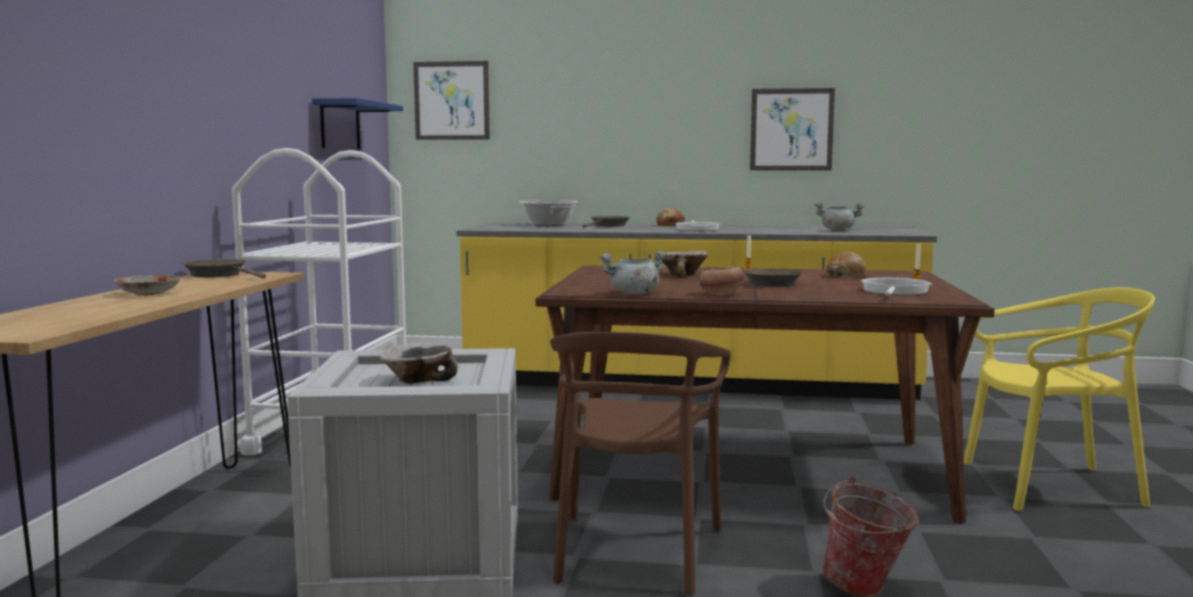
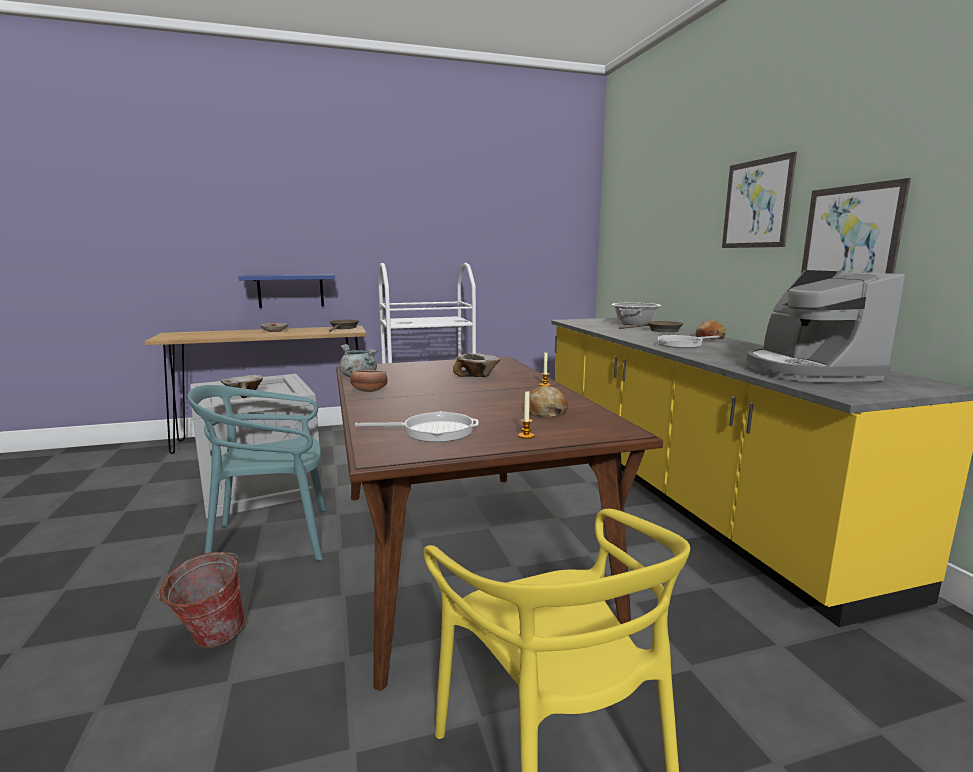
camera: 65 degrees right, 5 degrees up
(340, 125) = (521, 245): blue shelf -> blue shelf (290, 290)
(451, 100) = (622, 222): picture -> picture (757, 204)
(634, 552) = (272, 539): brown chair -> turquoise chair
(771, 283) = (453, 396): brown frying pan -> none
(838, 230) = (807, 371): grey cooking pot -> coffee machine

